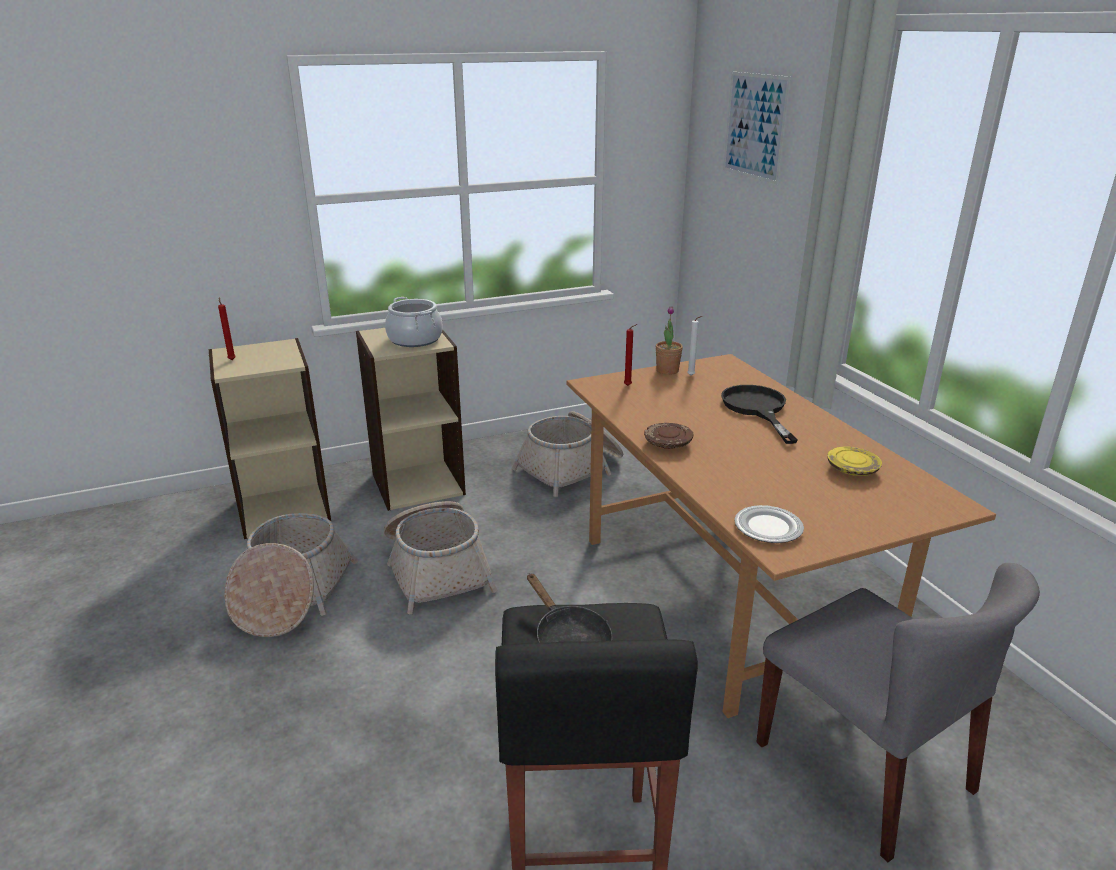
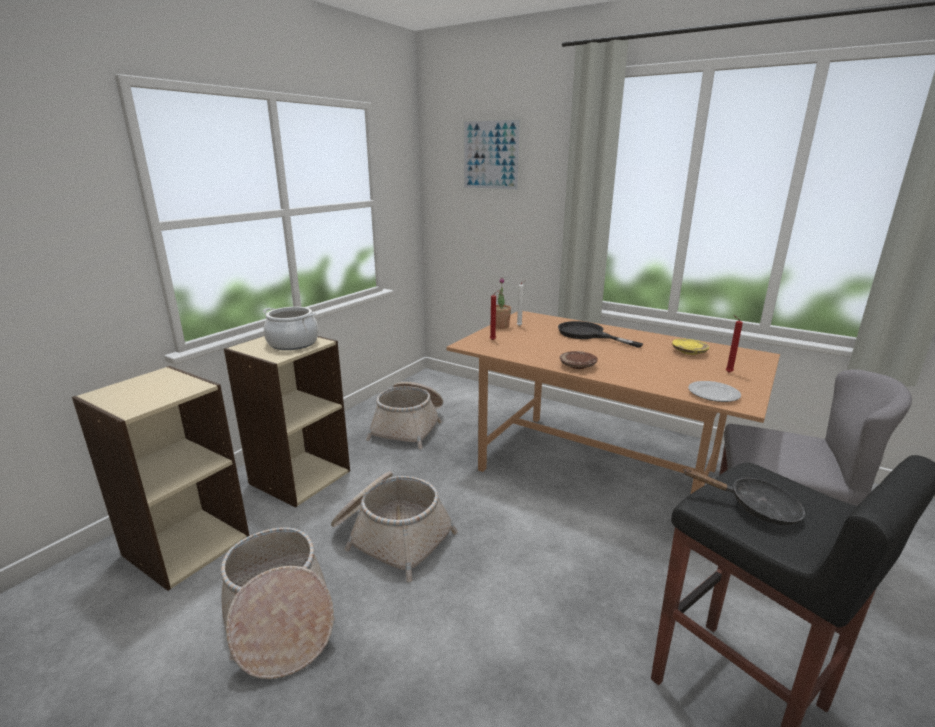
camera: 35 degrees left, 5 degrees down
(232, 359) = (119, 399): red candle -> red candle (727, 372)

